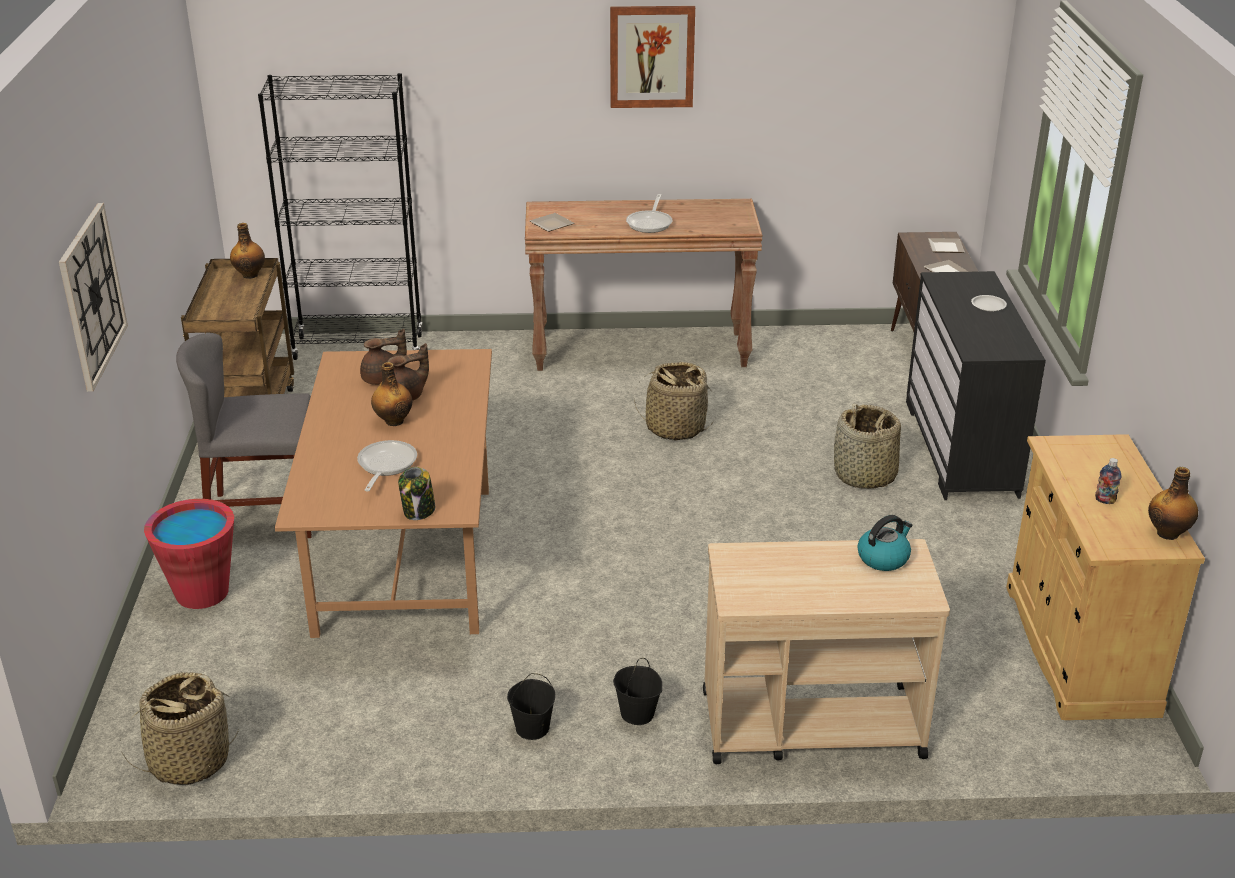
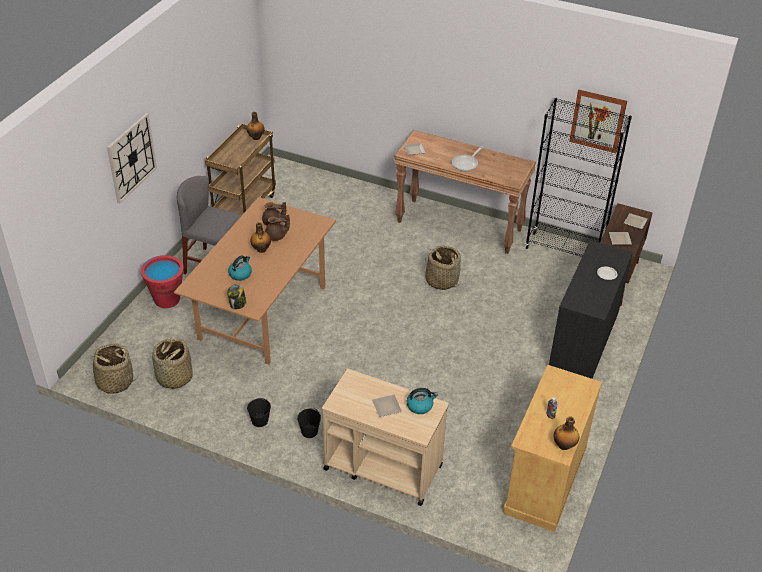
camera: 25 degrees right, 10 degrees up
(359, 347) = (320, 180): black bookcase -> black bookcase (564, 250)
(385, 466) = (240, 274): frying pan -> kettle
(651, 56) = (488, 72): picture -> picture (598, 120)
(827, 577) = (385, 406): none -> plate
(865, 476) = (517, 342): basket -> basket (174, 377)

